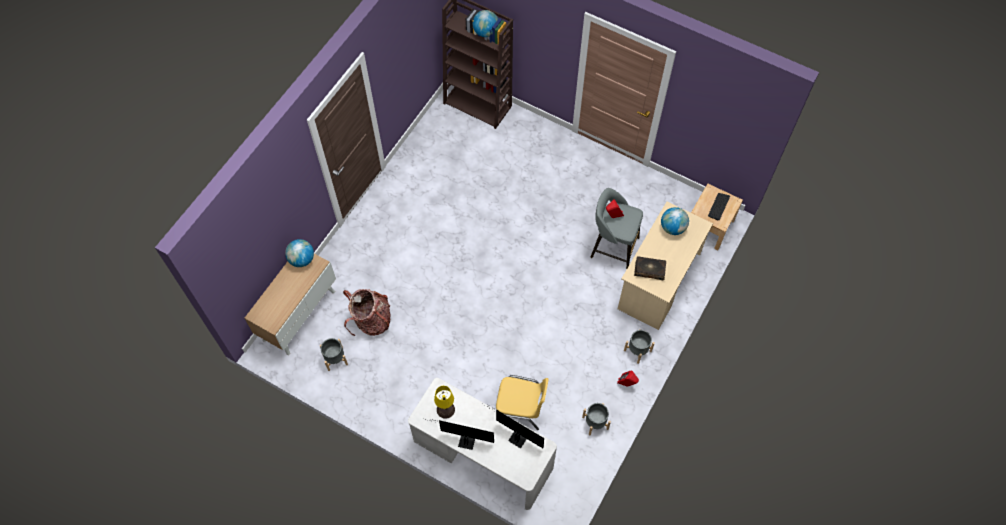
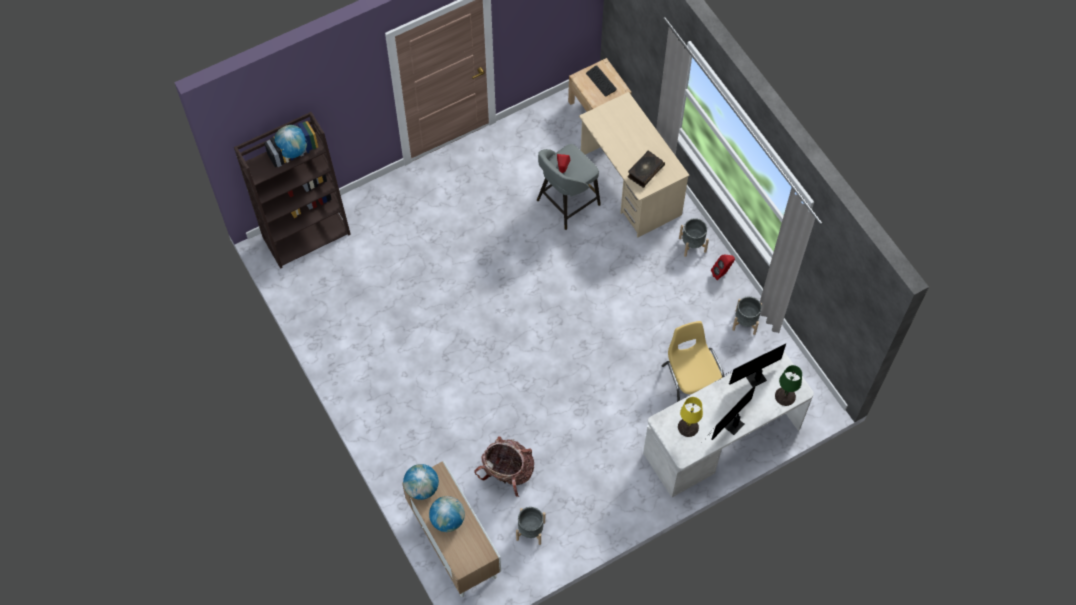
camera: 60 degrees left, 0 degrees up
(515, 468) = (784, 396): none -> green table lamp
(521, 407) = (691, 379): yellow chair -> yellow chair turned 60 degrees counterclockwise
(673, 228) = (612, 127): globe -> globe (447, 520)

